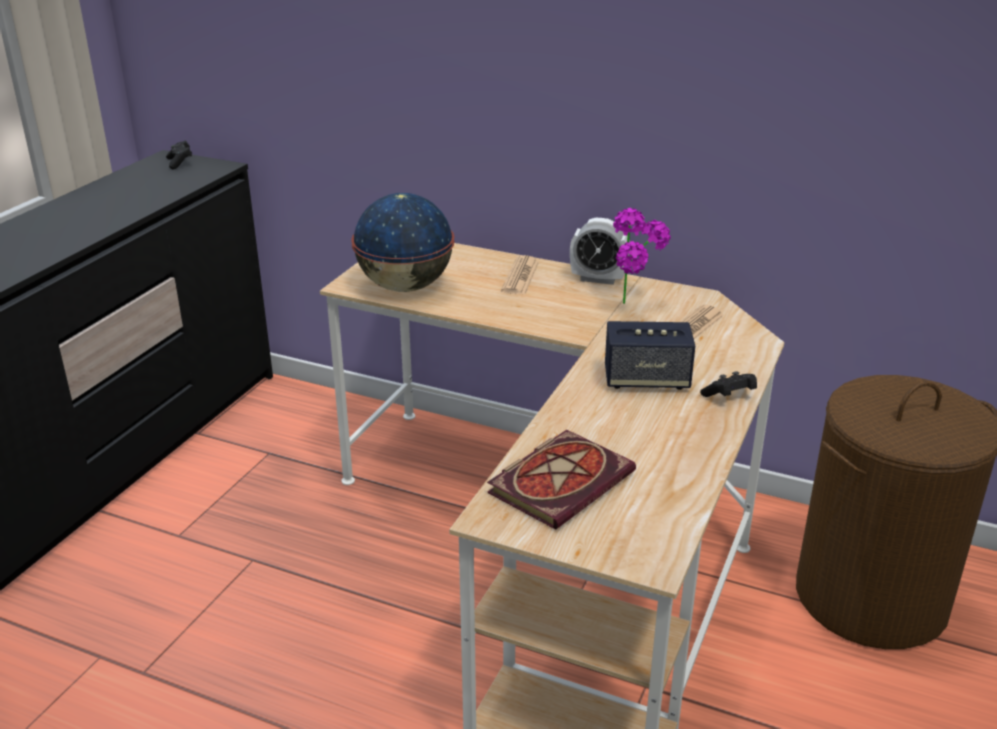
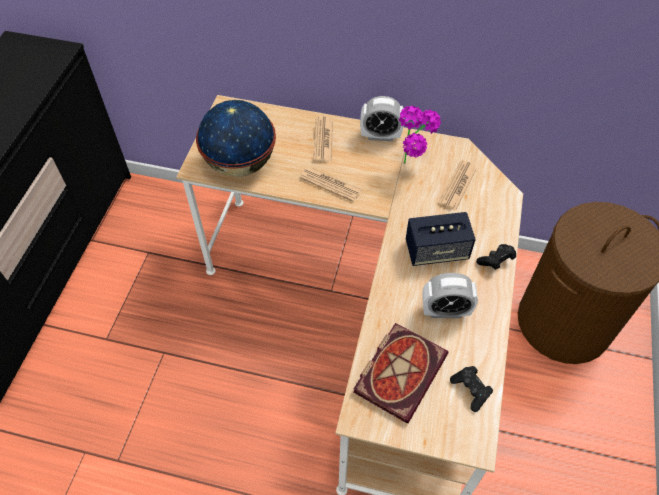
camera: 10 degrees left, 25 degrees up
(180, 163) = (26, 49): black game controller -> black game controller (471, 390)
(518, 312) = (330, 184): none -> newspaper
(644, 433) = (445, 311): none -> alarm clock

